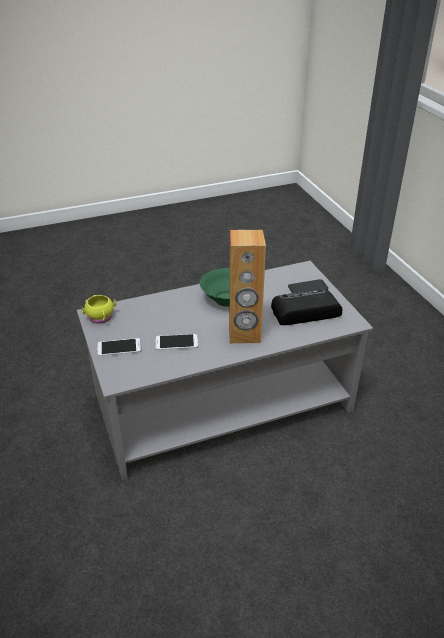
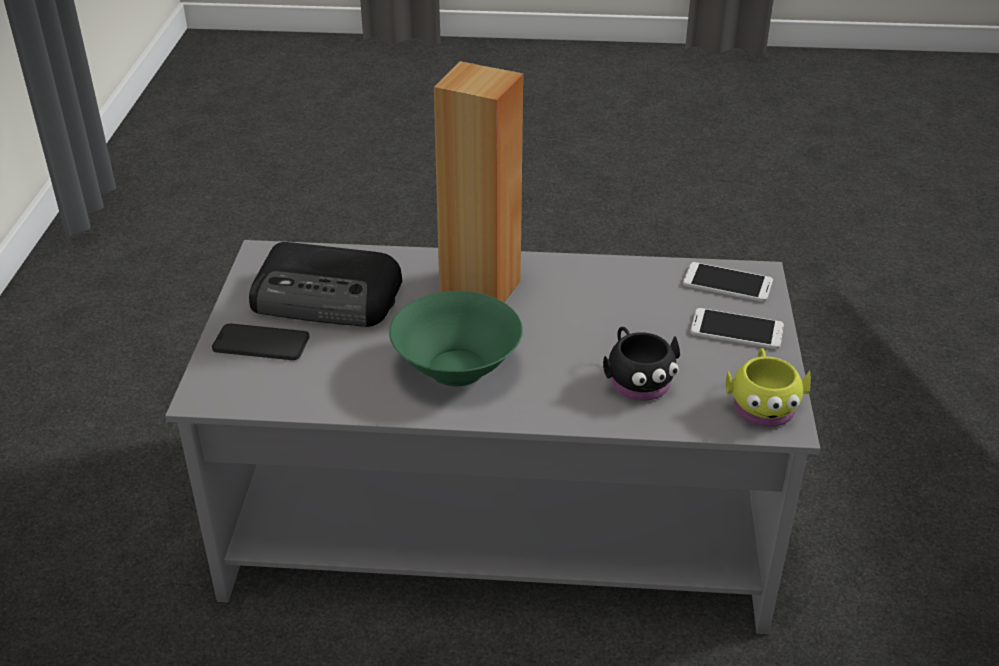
camera: 155 degrees left, 0 degrees up
(154, 314) = (637, 380): none -> black mug
(176, 342) = (618, 309): phone -> phone (727, 283)

